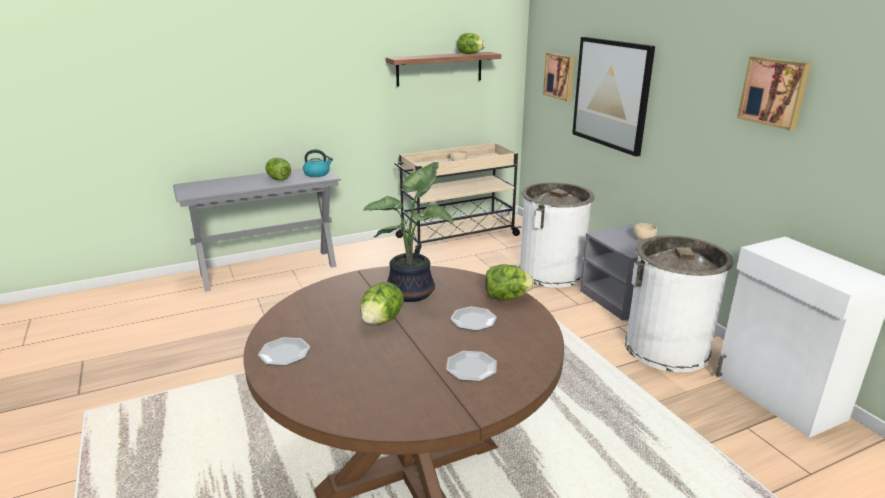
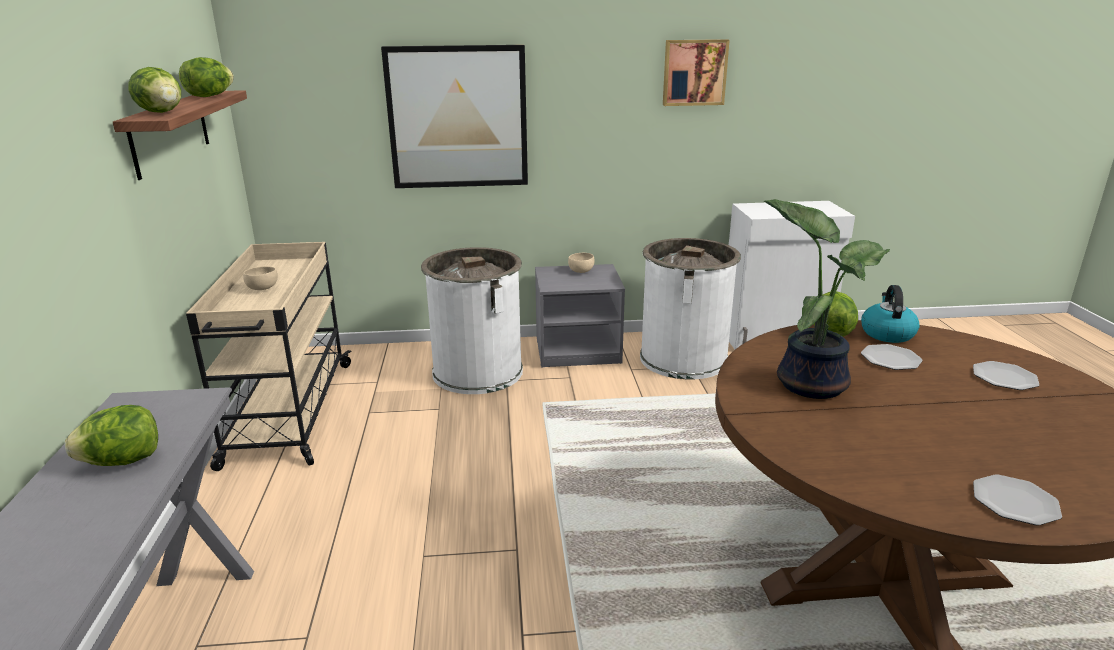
camera: 70 degrees left, 0 degrees up
(317, 174) = (162, 408): kettle -> kettle (887, 333)
(381, 320) = (898, 415): lettuce -> lettuce (161, 112)
(560, 76) = (336, 112): picture -> none

